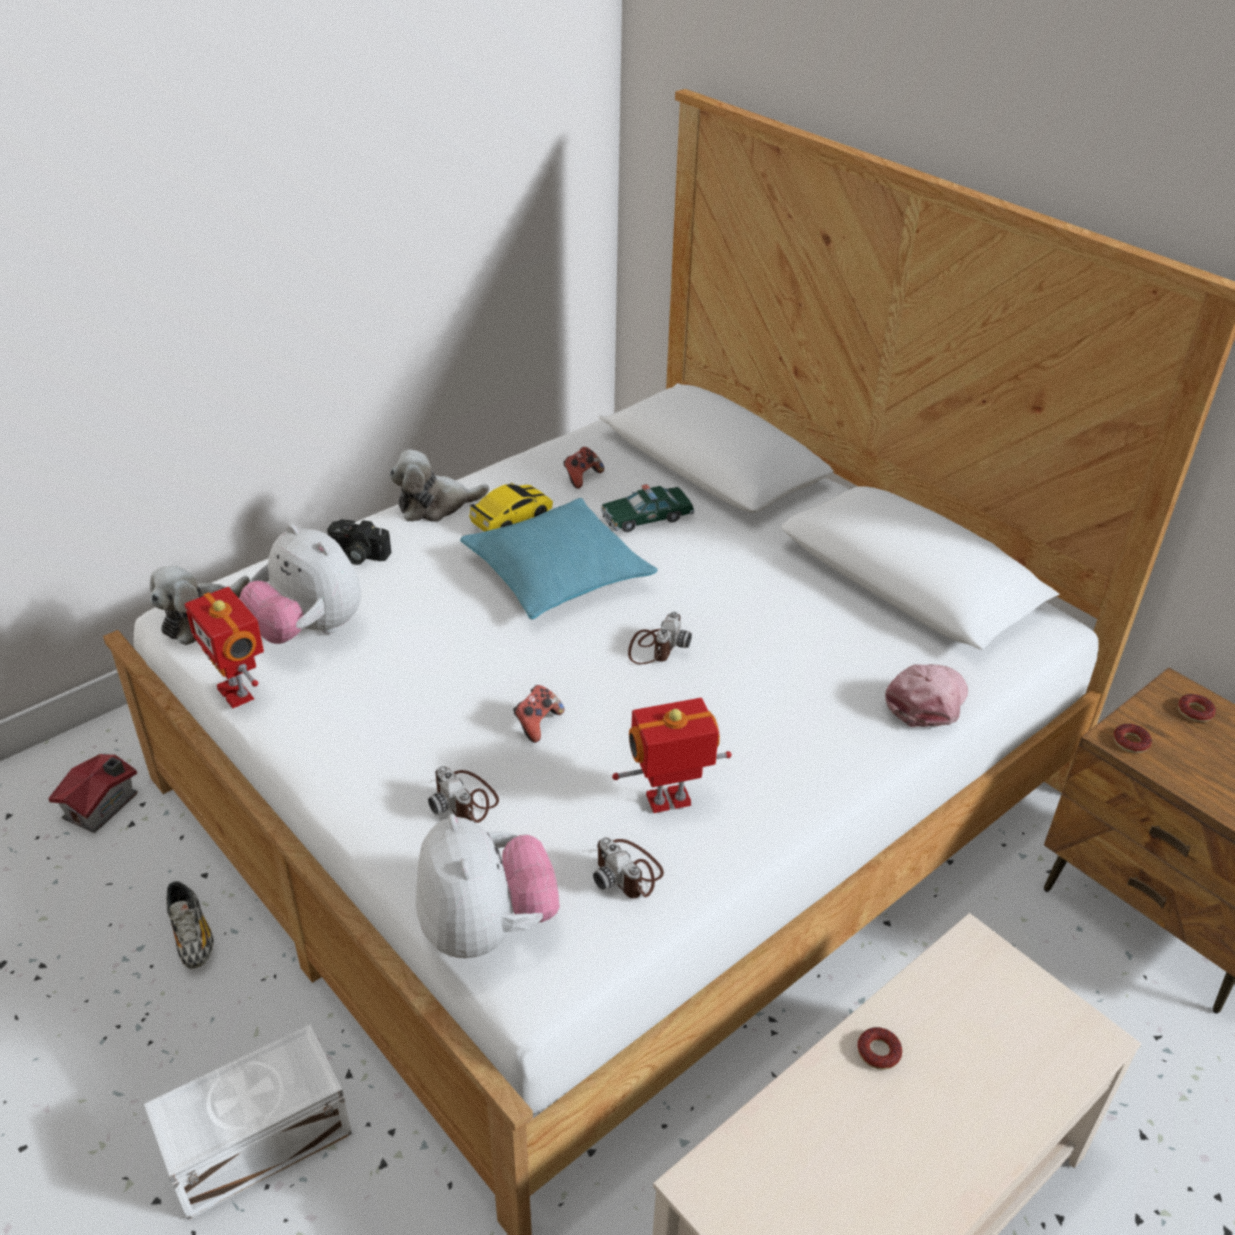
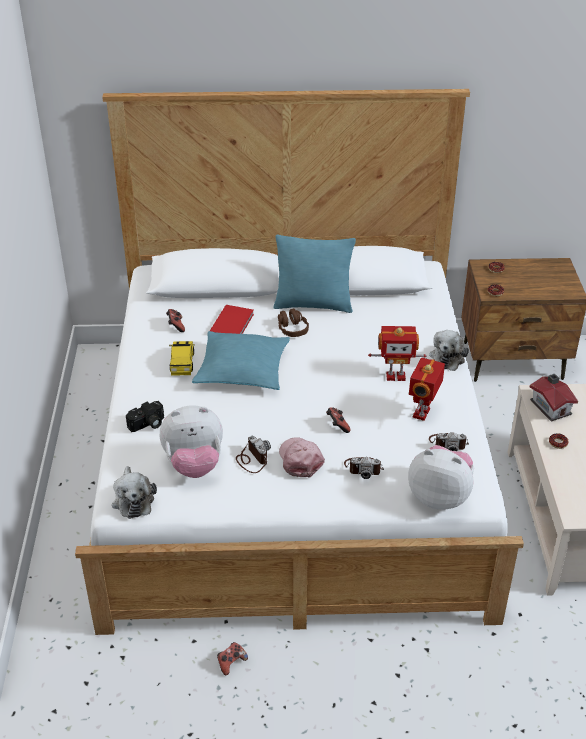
camera: 50 degrees left, 0 degrees up
(103, 806) = (94, 664): toy house -> toy house (551, 406)
(192, 936) = (231, 663): shoe -> game controller
(238, 692) = (212, 509): toy robot -> toy robot (395, 376)
(254, 1140) = (376, 689): white storage box -> none
(435, 505) = (137, 381): plush toy -> plush toy (448, 357)
(647, 518) = (233, 324): toy car -> red book
(655, 646) = (327, 368): camera -> camera (252, 459)
(705, 572) = (292, 329): none -> brown headphones
(788, 562) = (313, 304): none -> turquoise pillow
(927, 700) = (435, 319): pink cap -> pink cap (300, 459)

